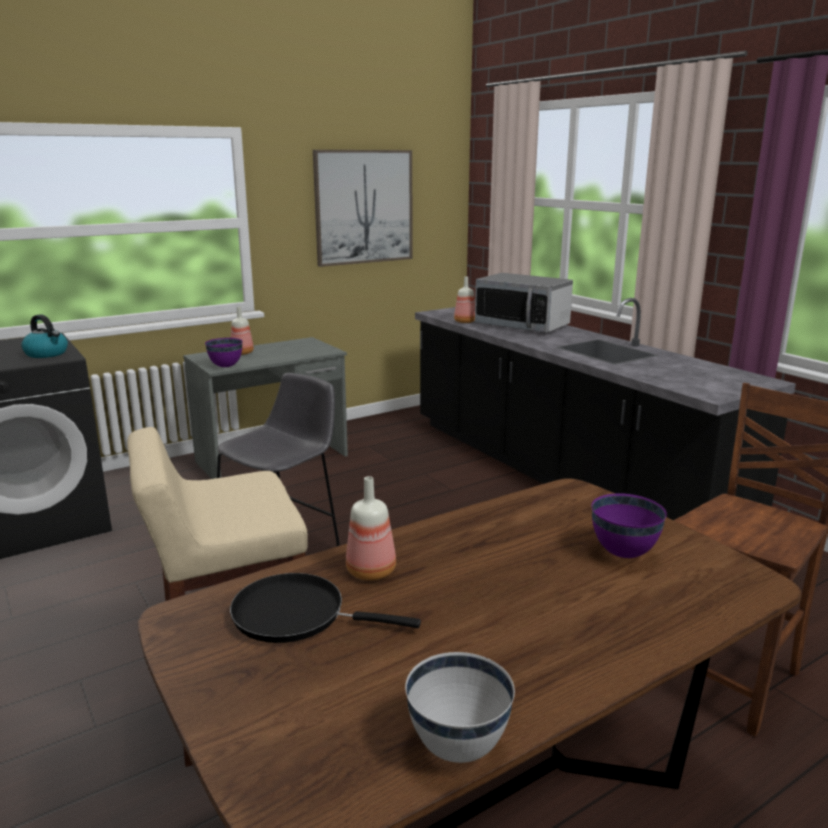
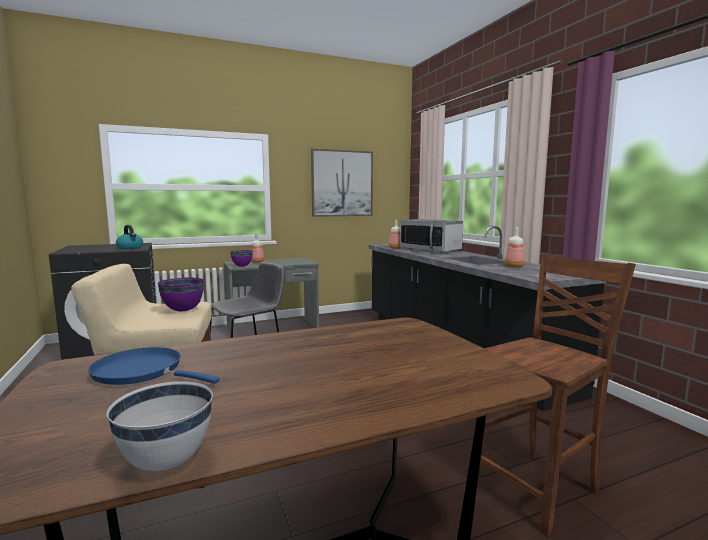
camera: 10 degrees right, 10 degrees down
(296, 615) = (142, 372): black frying pan -> blue frying pan
(372, 571) = (221, 353): bottle -> bottle (514, 266)
(623, 553) = (415, 356): purple bowl -> purple bowl (182, 310)

